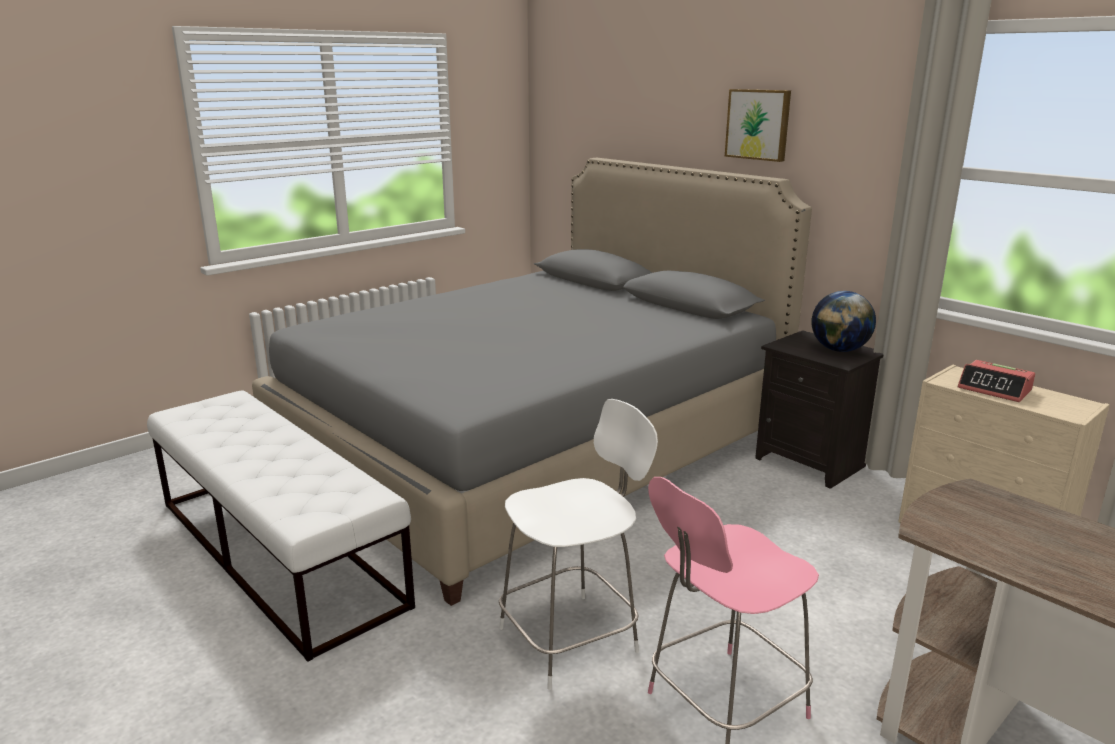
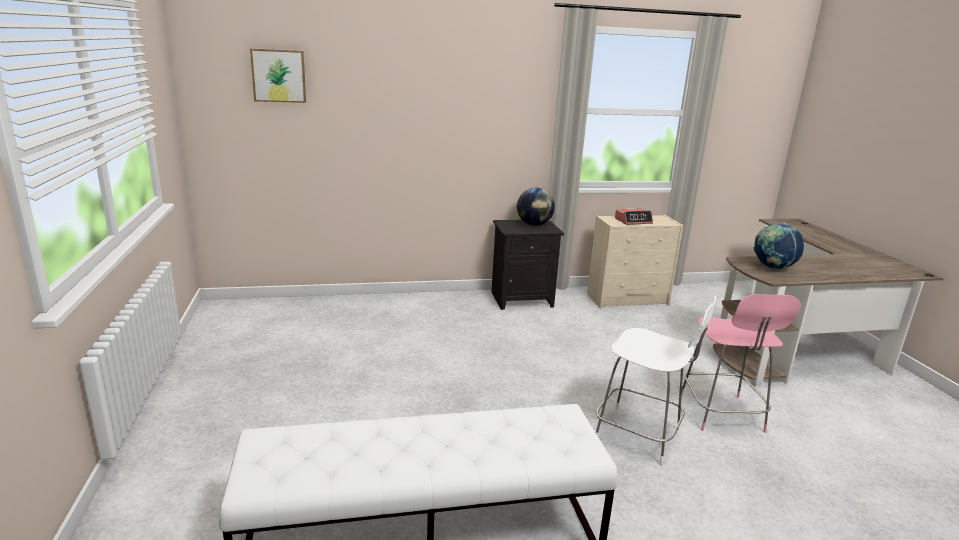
camera: 60 degrees left, 0 degrees up
(534, 449) = (397, 366): grey bed -> none
(572, 638) = (640, 436): white chair -> white chair turned 120 degrees clockwise
(758, 124) = (444, 85): picture -> picture (279, 75)
(999, 526) = (773, 268): none -> globe

